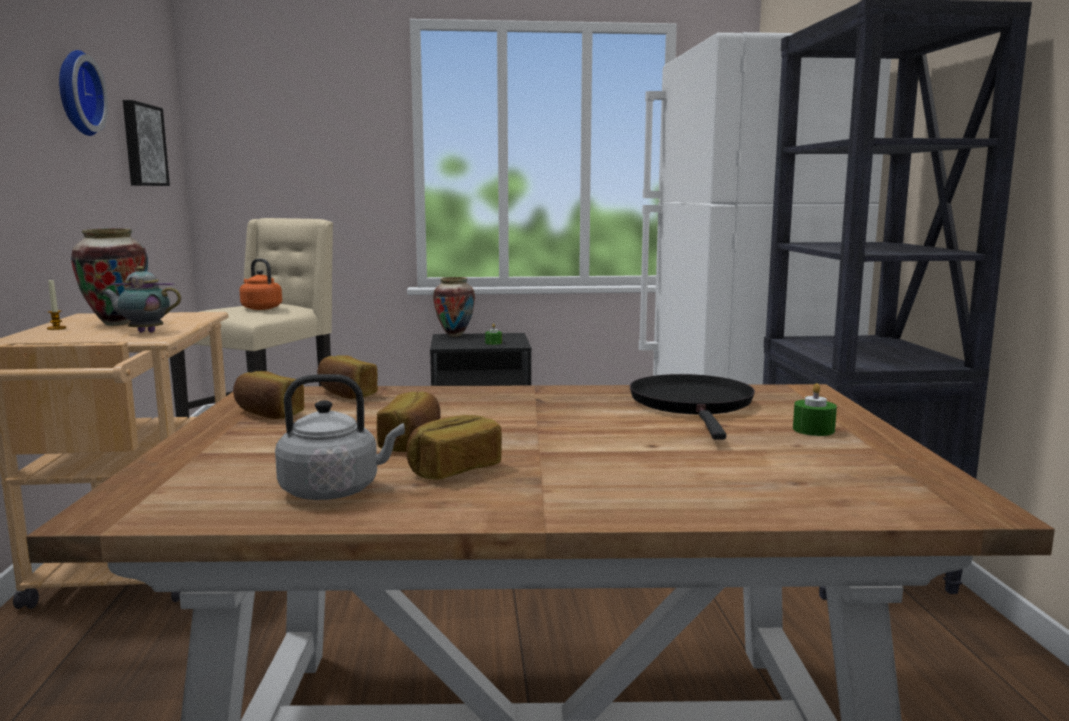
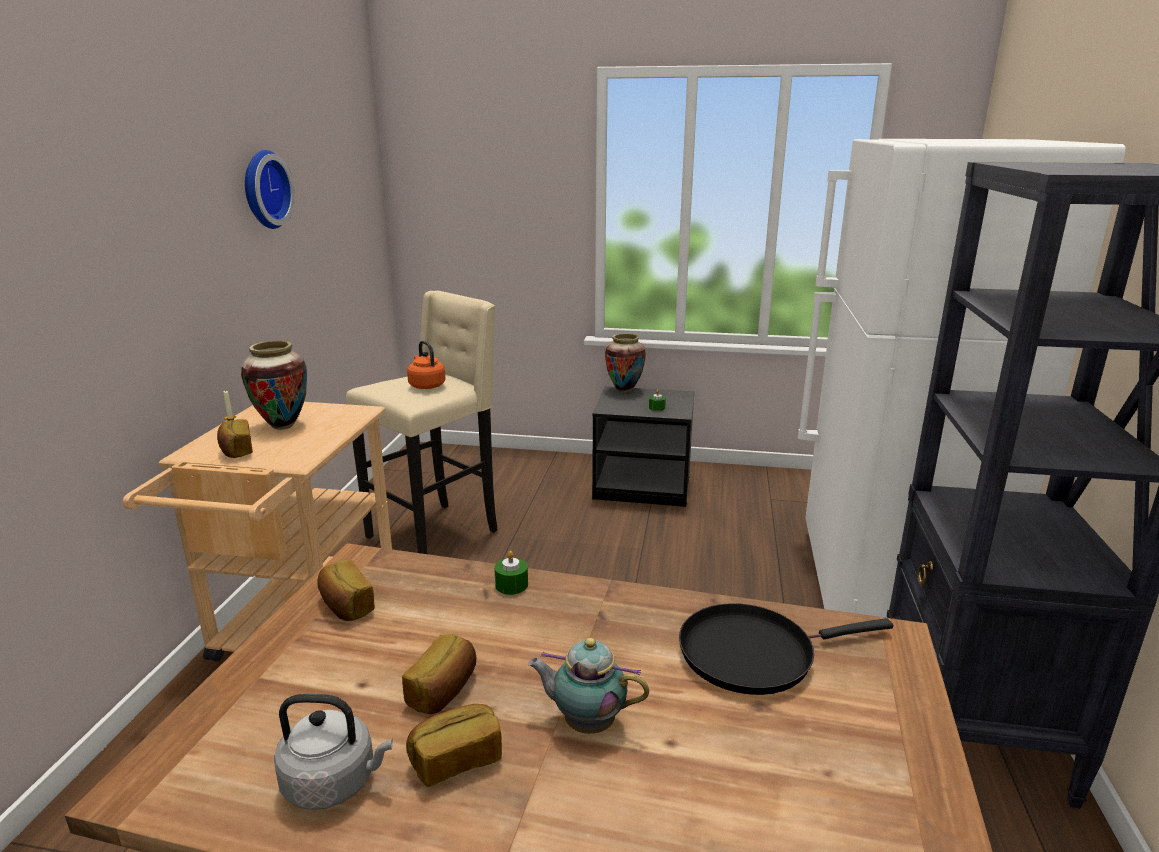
camera: 15 degrees right, 10 degrees up
(142, 145) = (338, 213): picture -> none
(144, 332) = (296, 447): teapot -> teapot (586, 723)
(346, 394) = (429, 574): bread -> bread (236, 450)
(693, 405) = (754, 653): black frying pan -> black frying pan turned 120 degrees counterclockwise
(813, 430) = (862, 738): green candle -> green candle (511, 585)

